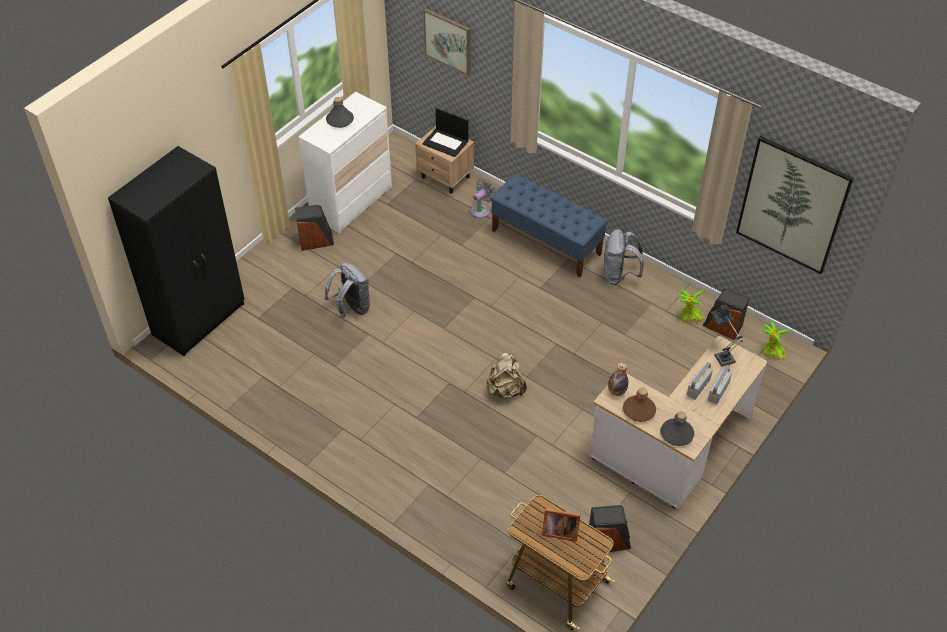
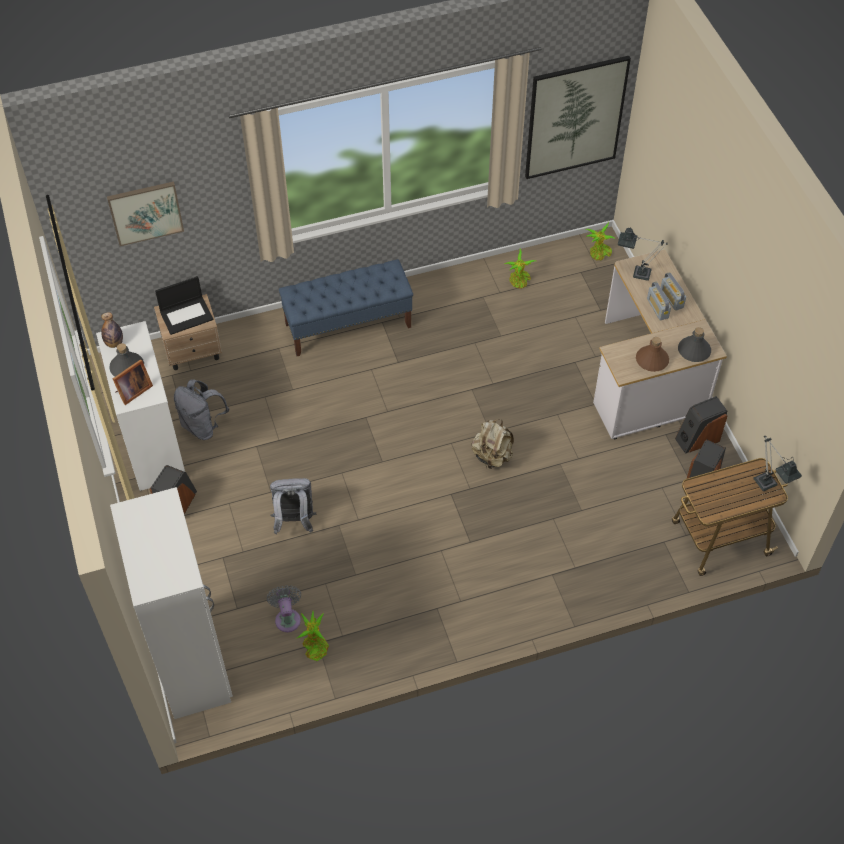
camera: 55 degrees left, 5 degrees up
(200, 319) = (193, 662): black wardrobe -> white wardrobe
(259, 376) = (314, 646): none -> potted plant
(482, 210) = (263, 348): grey fan -> grey fan (287, 618)
(559, 531) = (728, 488): picture frame -> picture frame (132, 391)
(585, 558) = (768, 486): none -> table lamp
(616, 391) = (621, 363): bottle -> bottle (114, 343)
(619, 275) = (433, 298): grey backpack -> grey backpack (203, 426)
(722, 326) = (547, 267): speaker -> speaker (697, 439)

